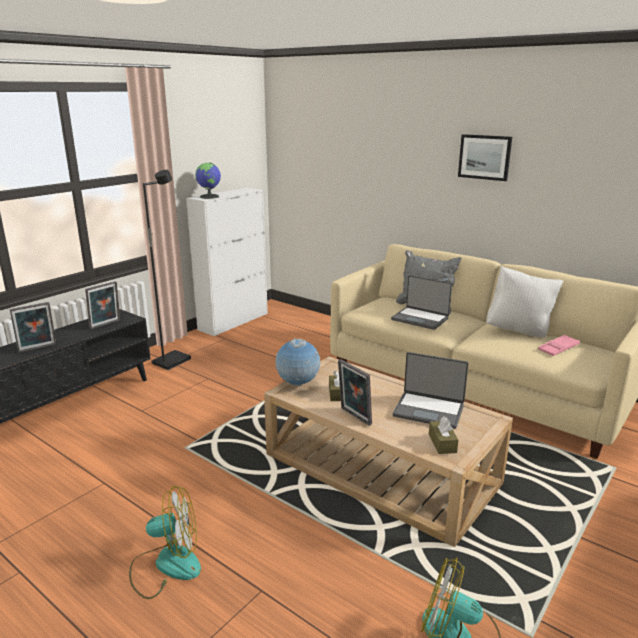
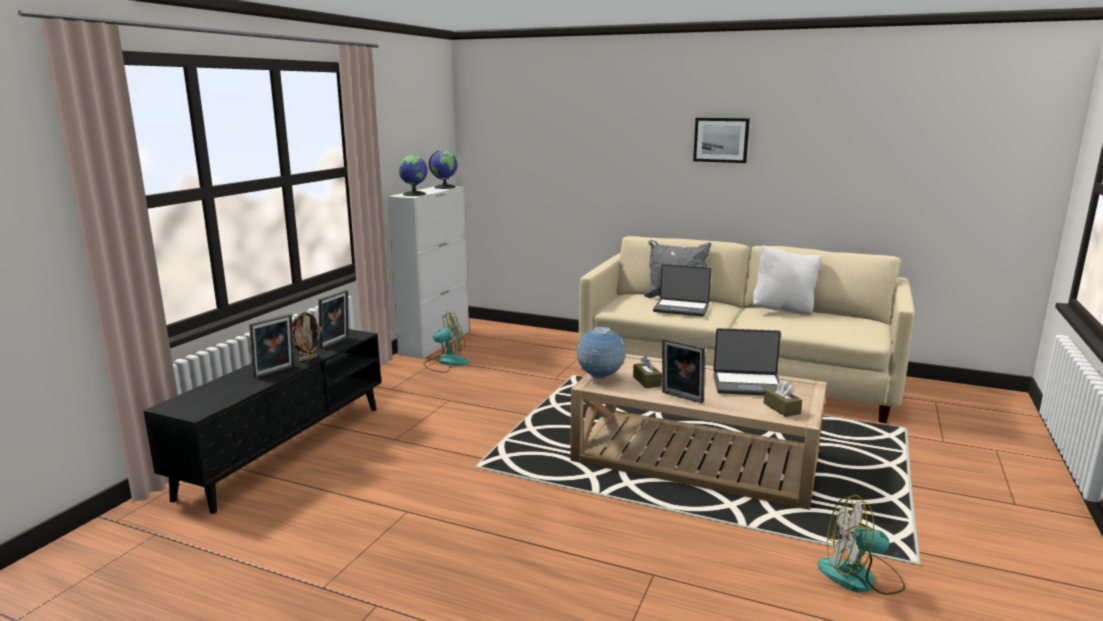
camera: 15 degrees left, 5 degrees down
(72, 338) = (308, 359): none -> picture frame
(166, 565) = (539, 571): fan -> fan (446, 362)
(171, 361) = (391, 388): black floor lamp -> none
(245, 190) = (445, 187): none -> globe
(558, 348) = (830, 321): pink tray -> none

